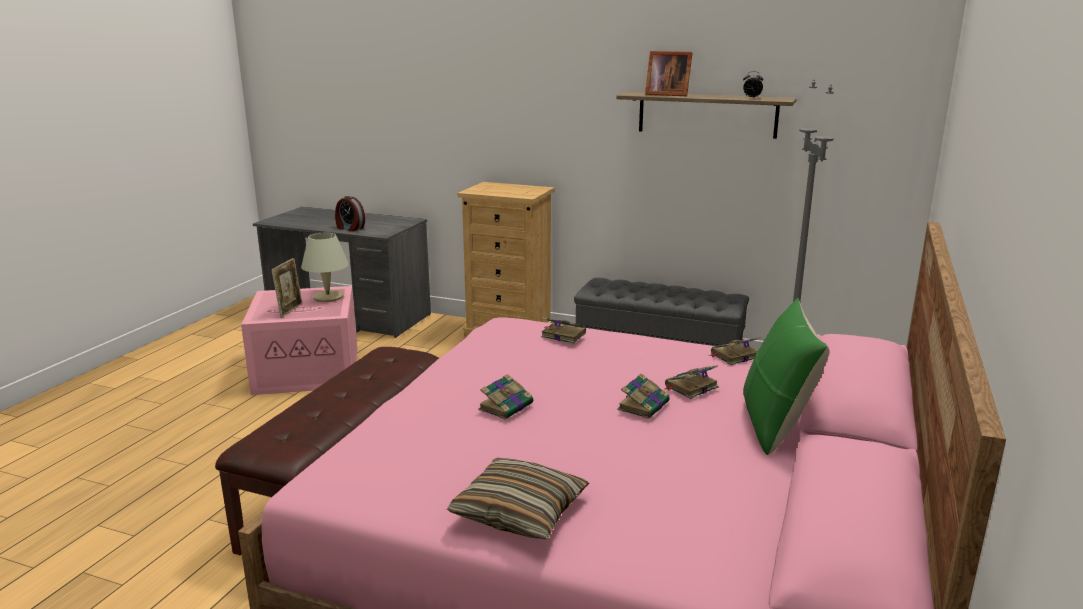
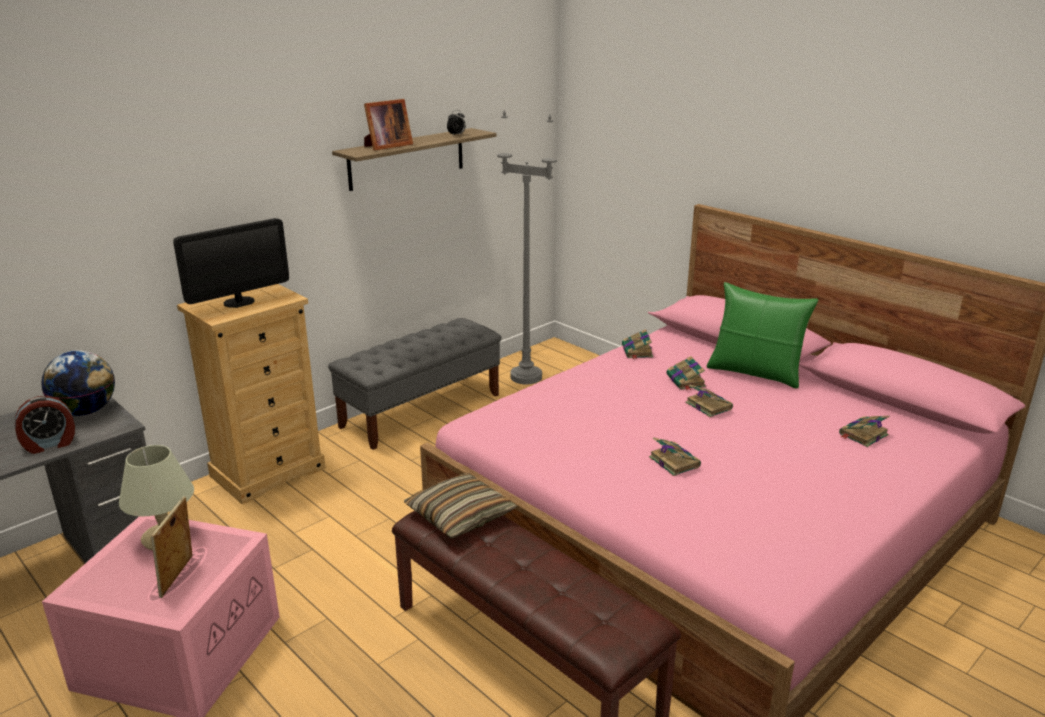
camera: 65 degrees left, 5 degrees up
(290, 310) = (179, 577): picture frame -> picture frame turned 120 degrees counterclockwise
(392, 224) = (86, 411): none -> globe
(503, 189) = (239, 302): none -> monitor
(519, 512) = (850, 494): pillow -> pillow (460, 516)
(562, 335) = (550, 401): book -> book (862, 435)

